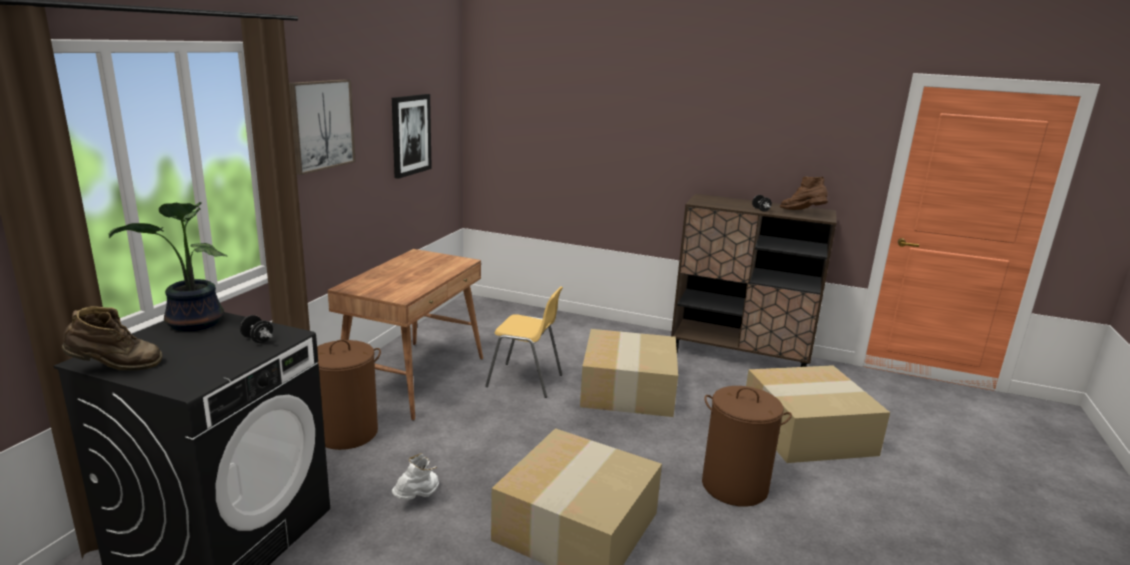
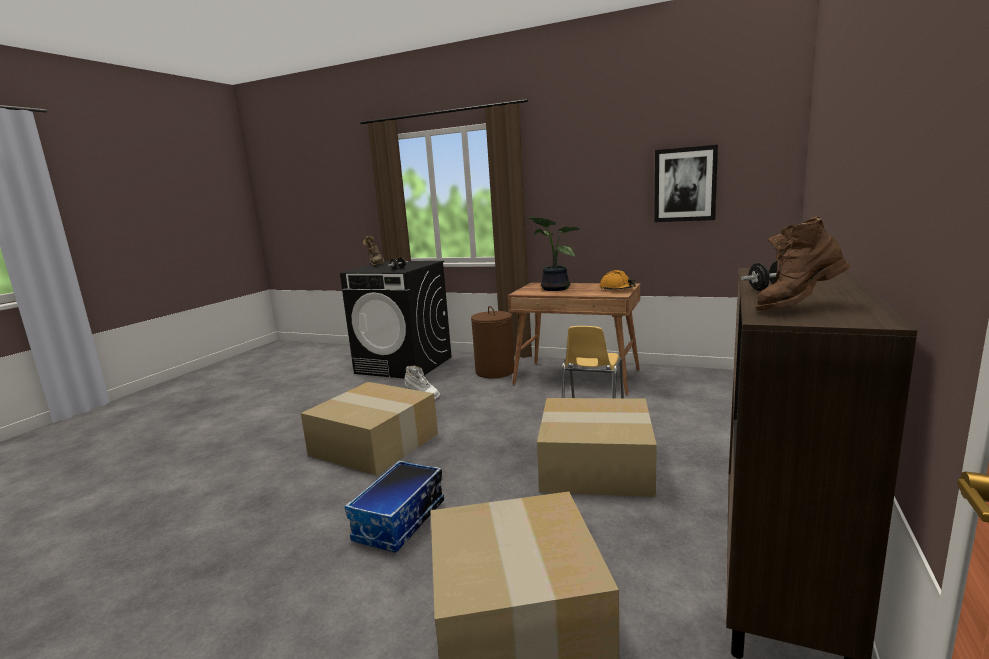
camera: 95 degrees right, 5 degrees down
(193, 324) = (420, 262): potted plant -> potted plant (553, 288)
(321, 125) = (565, 172): picture -> none
(436, 259) = (617, 289): none -> orange hard hat
(735, 486) = (400, 521): brown laundry basket -> storage box
(802, 213) = (797, 307): brown boot -> brown boot turned 150 degrees counterclockwise

